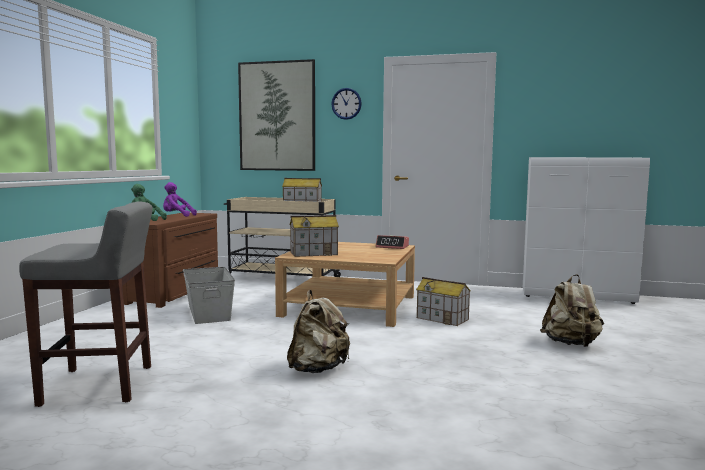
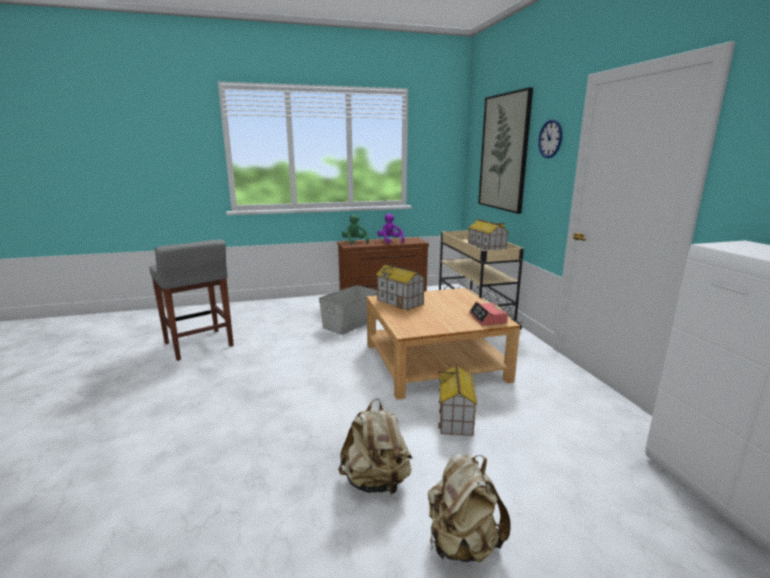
camera: 60 degrees right, 10 degrees up
(318, 369) = (260, 398): beige backpack -> beige backpack (376, 482)

